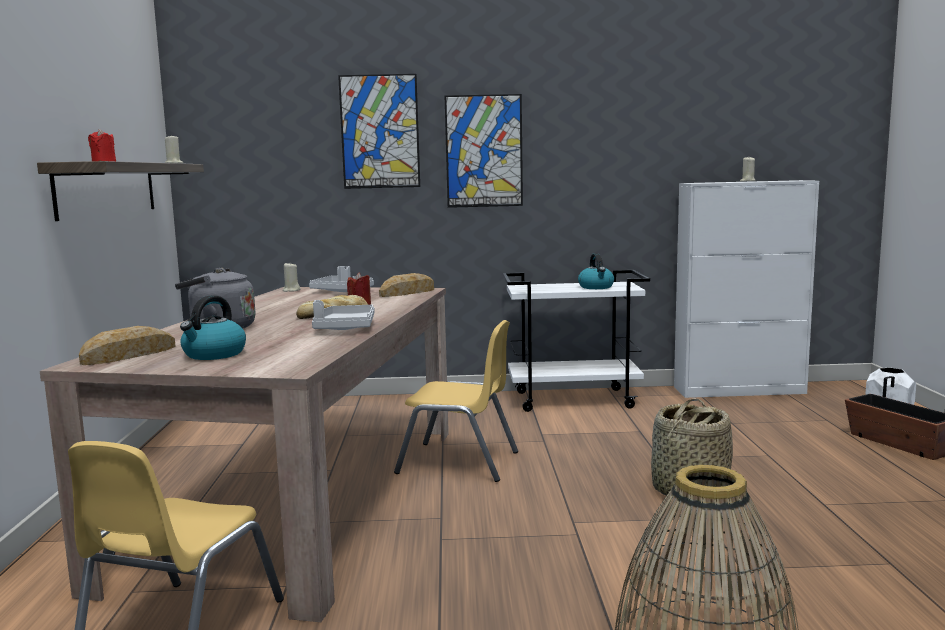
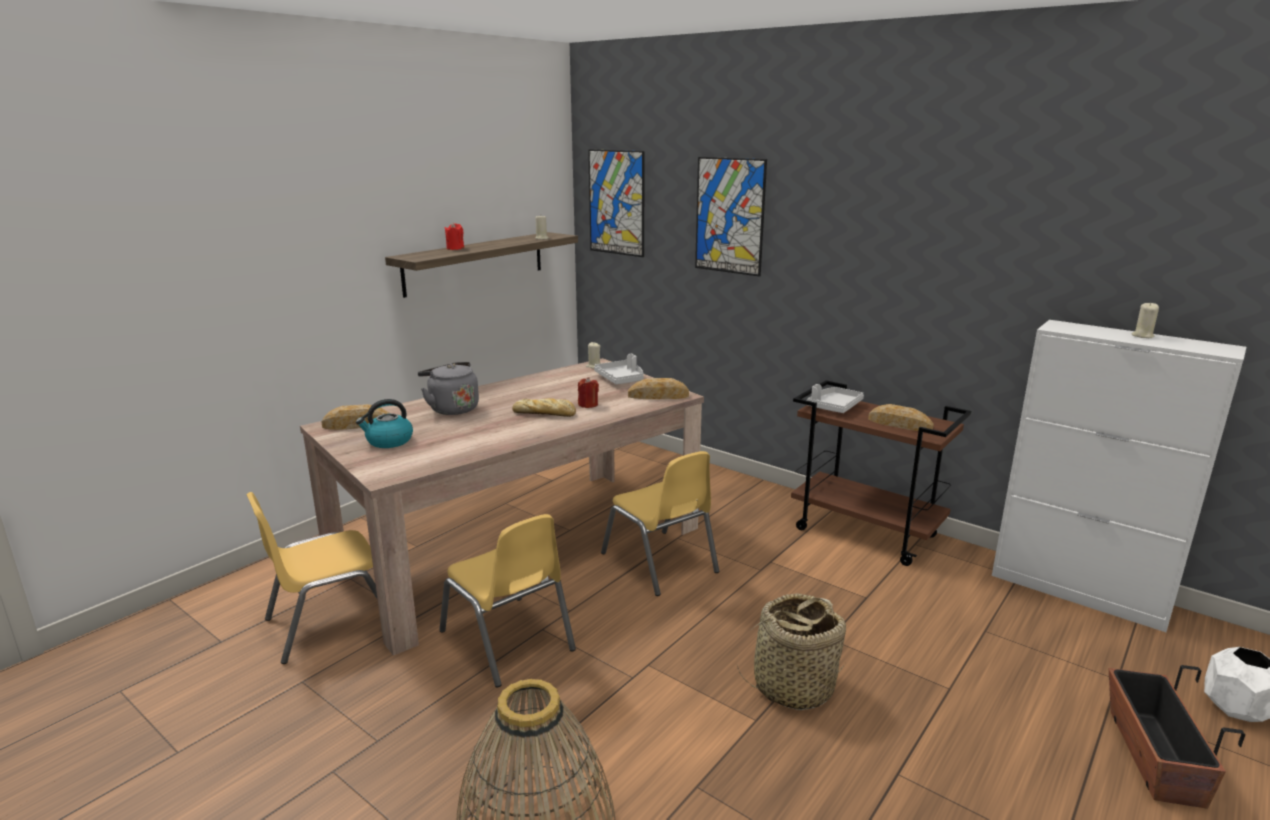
camera: 40 degrees right, 10 degrees up
(345, 328) = (512, 436): grey tray -> grey tray (834, 407)
(424, 559) = (507, 641): none -> yellow chair
(484, 151) = (824, 248): picture -> picture (616, 203)
(574, 400) = (867, 533): white cart -> brown cart
(596, 287) = (899, 424): kettle -> bread

